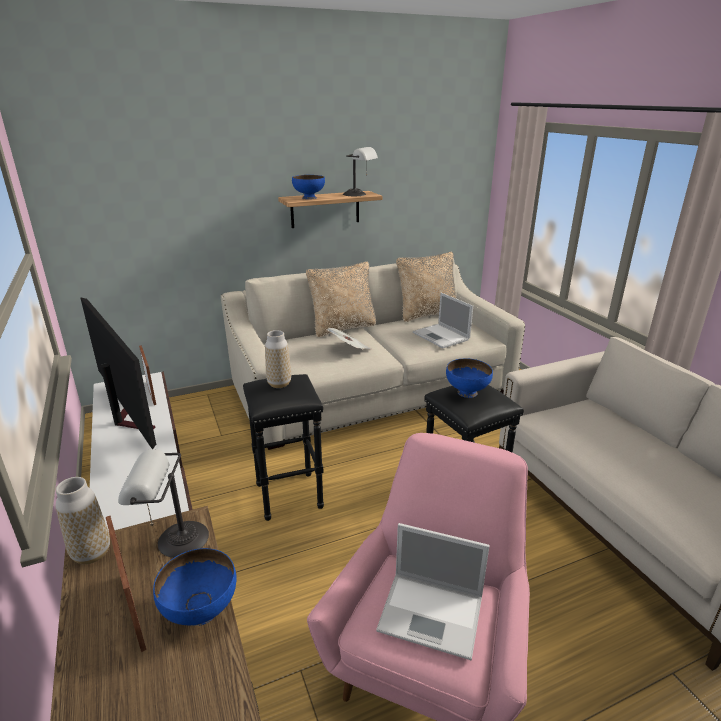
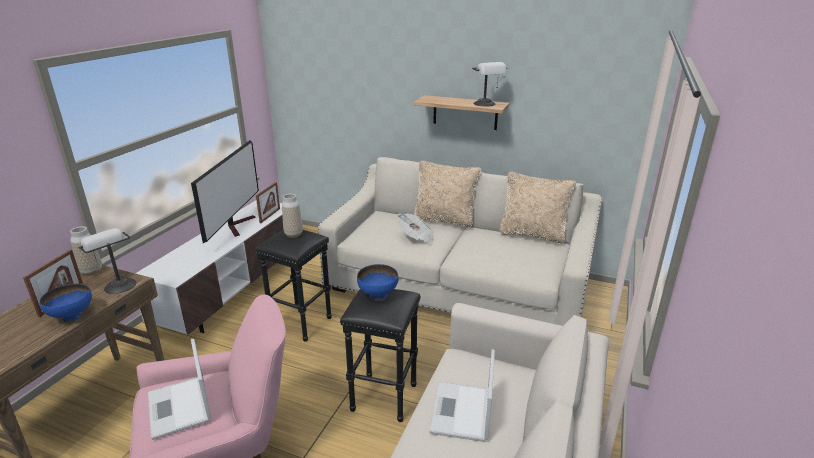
camera: 45 degrees right, 0 degrees up
(309, 198) = (441, 100): blue bowl -> none
(441, 336) = (505, 258): laptop -> laptop (462, 412)

